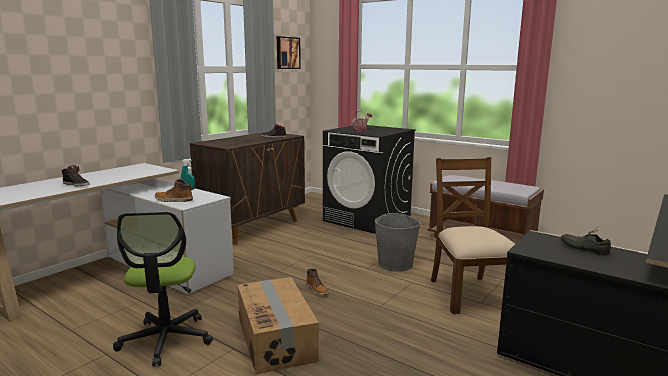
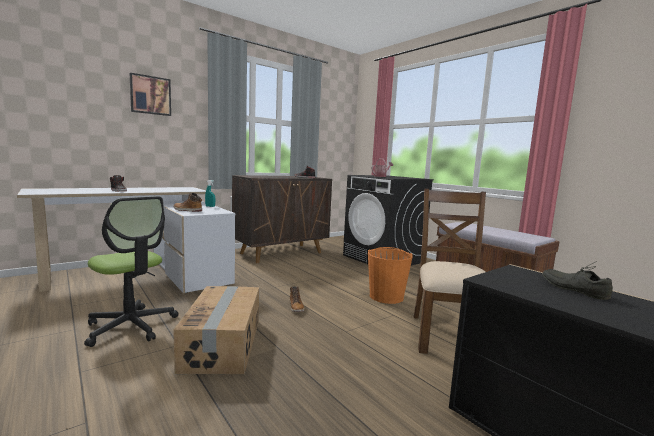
camera: 15 degrees right, 5 degrees down
(166, 339) = (131, 326): office chair -> office chair turned 60 degrees counterclockwise
(287, 53) = (333, 115): picture -> picture (150, 95)
(395, 264) = (386, 296): grey bucket -> orange bucket

